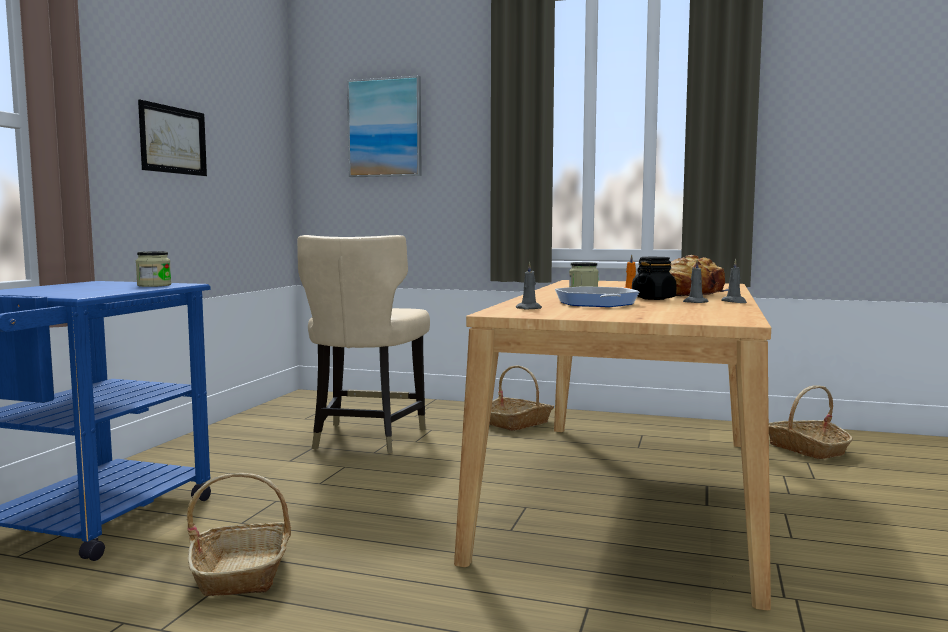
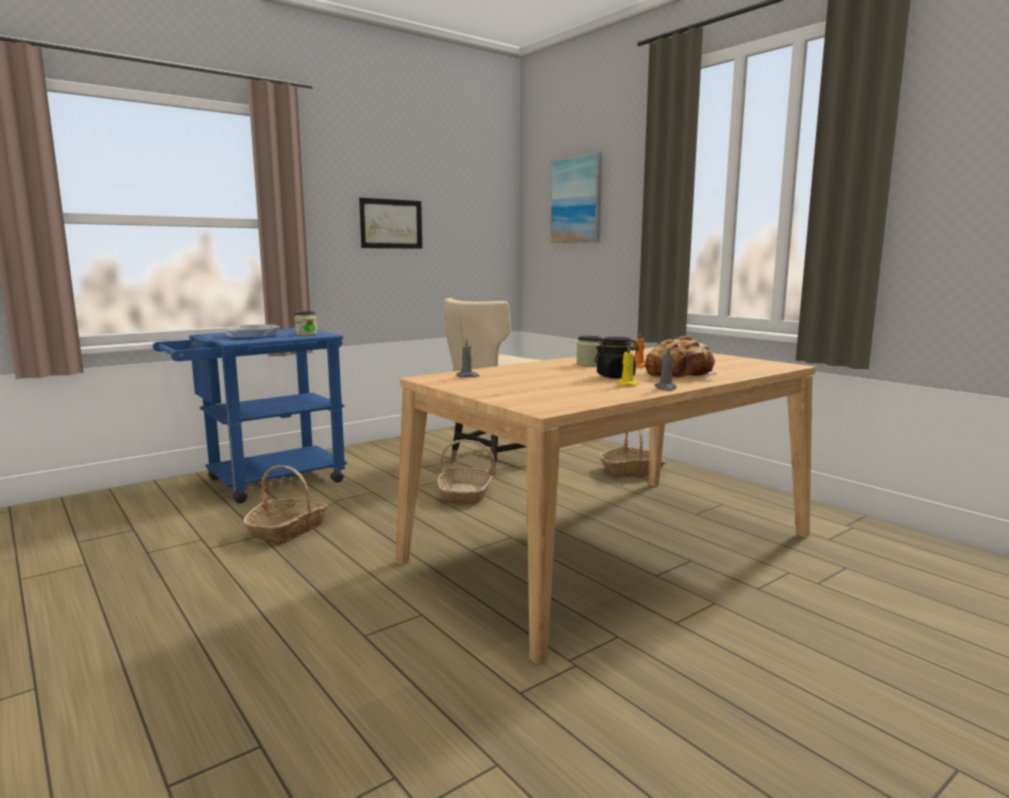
camera: 35 degrees right, 5 degrees up
(596, 303) = (543, 376): frying pan -> frying pan (252, 335)
(694, 302) = (627, 384): grey candle -> yellow candle
(807, 449) = (875, 555): basket -> basket (465, 494)

